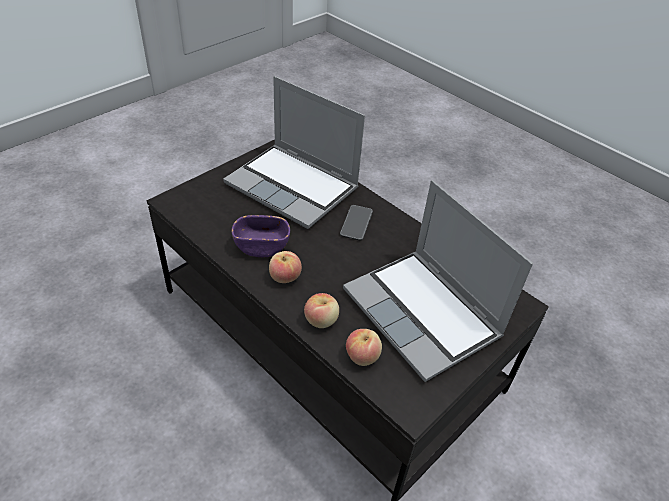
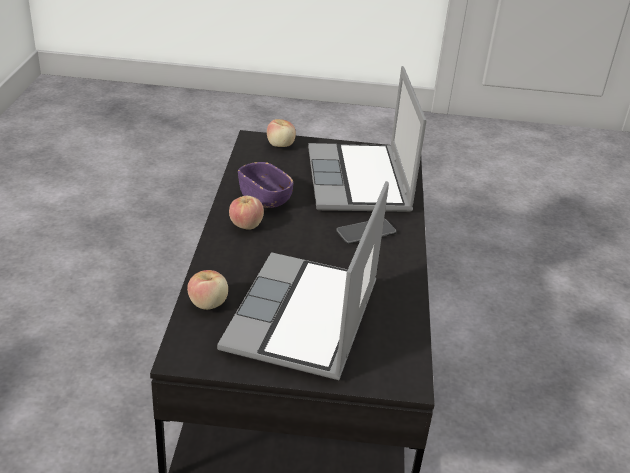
camera: 50 degrees right, 10 degrees down
(321, 320) = (222, 264): apple -> apple (280, 145)

